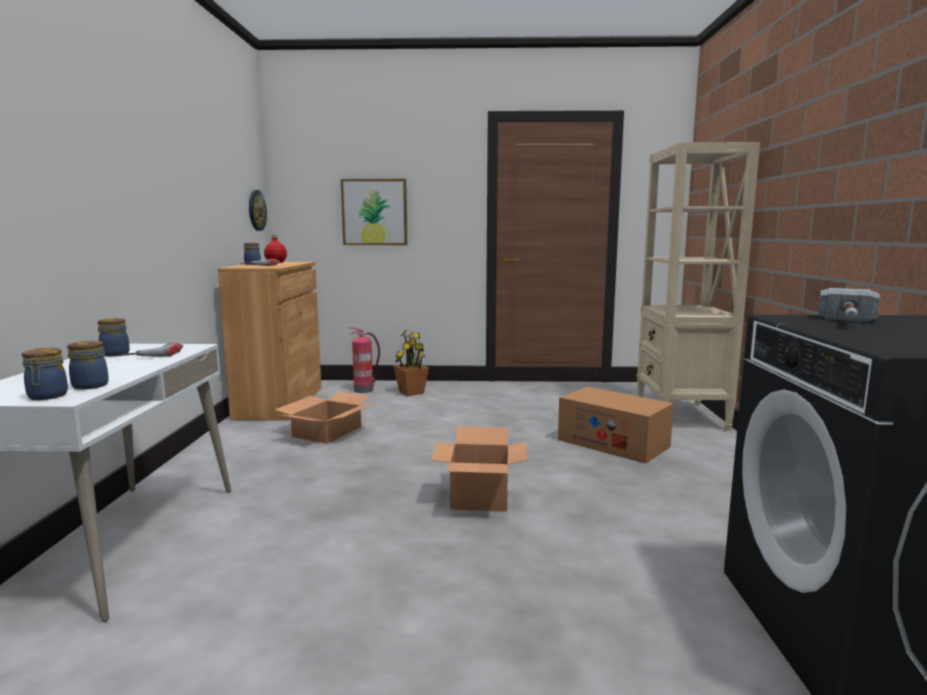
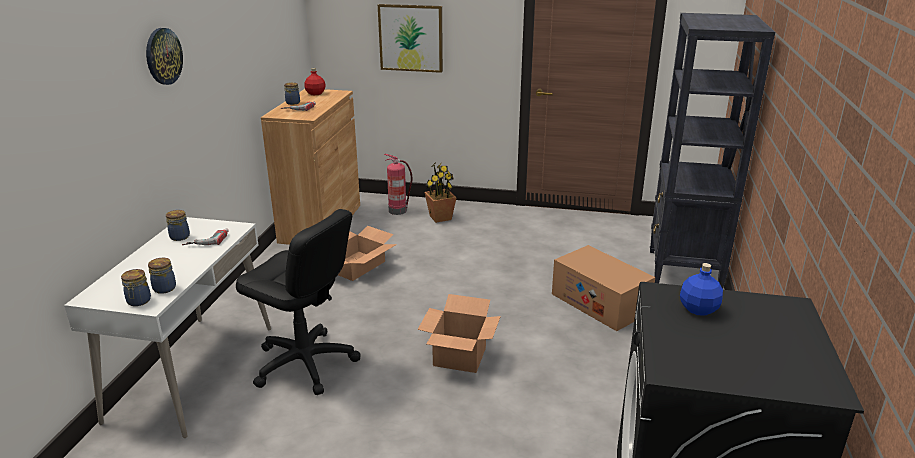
camera: 10 degrees right, 15 degrees up
(256, 210) = (297, 38): wall clock -> wall clock (163, 56)
(282, 521) = (305, 364): none -> black office chair
(680, 416) = (683, 273): beige bookcase -> black bookcase
(847, 322) = (698, 309): hammer -> blue bottle

